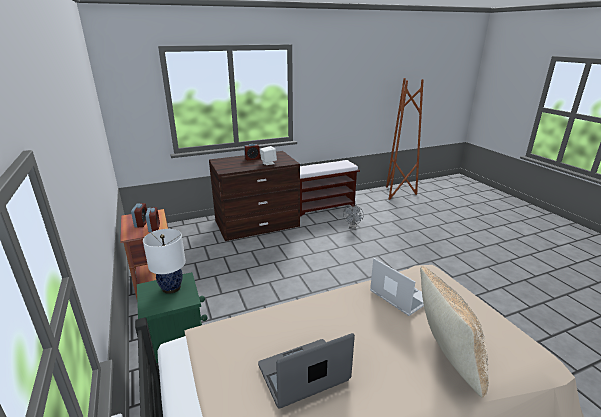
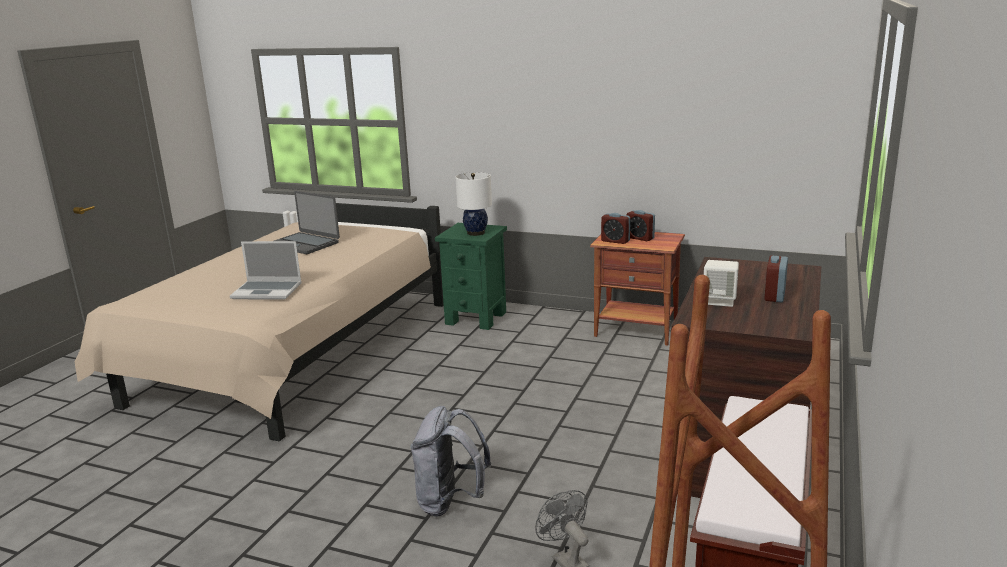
camera: 135 degrees right, 5 degrees down
(303, 374) = (304, 244): laptop -> laptop turned 105 degrees clockwise
(364, 255) = (450, 502): none -> grey backpack
(445, 361) = (203, 277): beige pillow -> none

